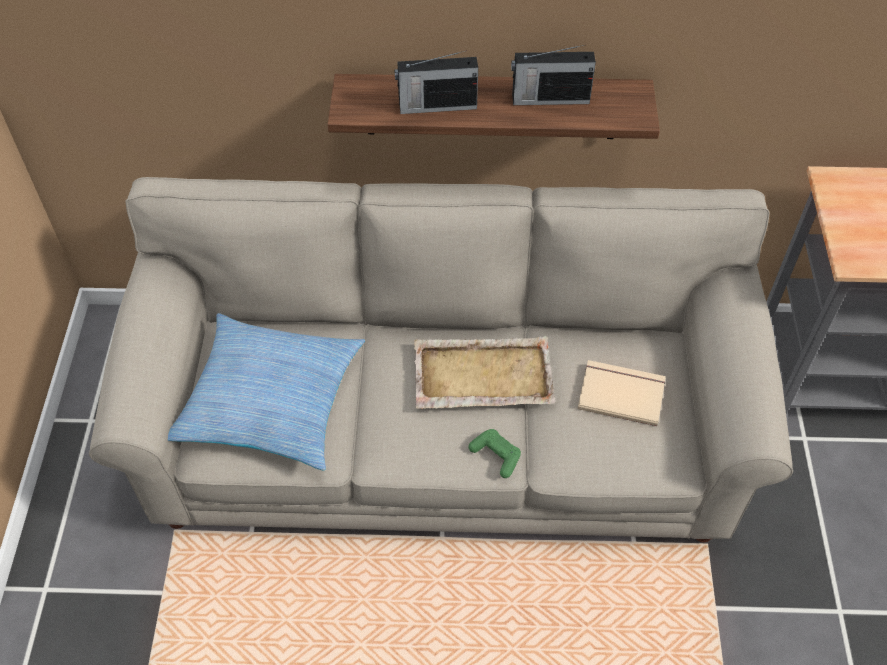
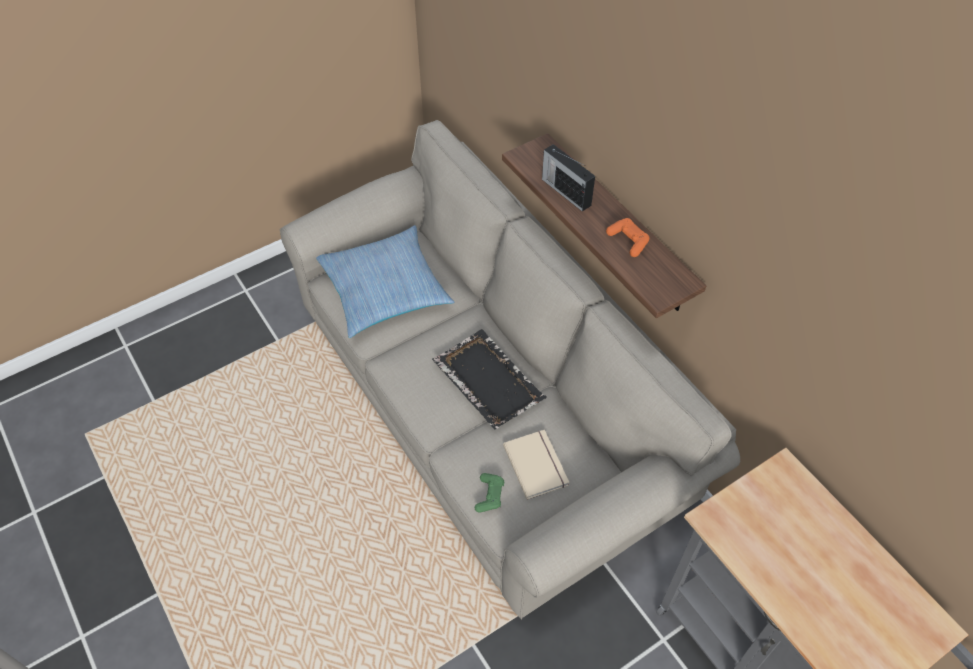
camera: 55 degrees right, 0 degrees up
(481, 375) = (487, 380): beige tray -> black tray
(496, 455) = (435, 422): green game controller -> green game controller (489, 495)
(549, 99) = (628, 241): radio -> orange game controller

